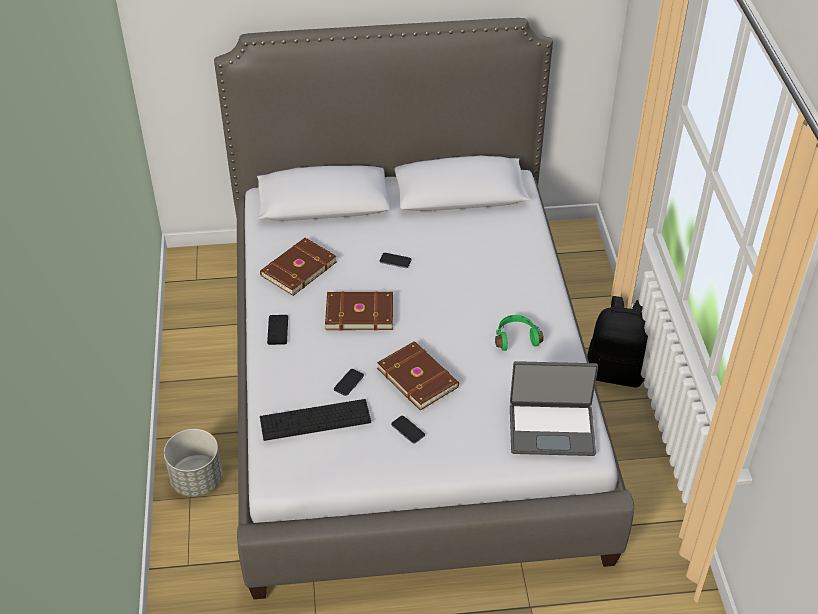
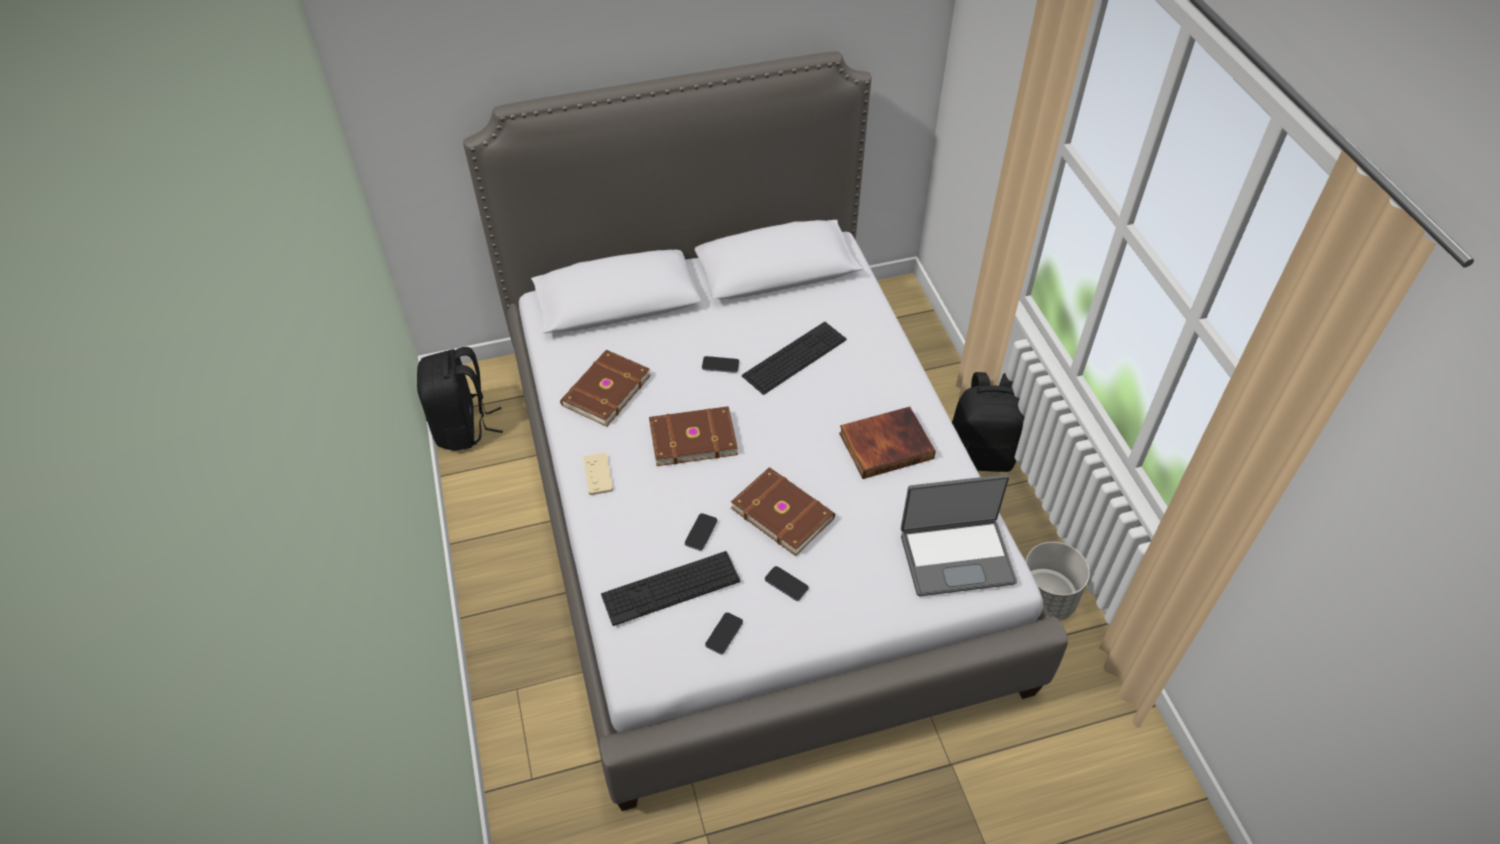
camera: 10 degrees left, 5 degrees up
(188, 295) = (463, 427): none -> black backpack
(196, 480) = (520, 664): grey planter -> grey planter (1044, 599)
(278, 330) = (598, 474): black game controller -> beige game controller
(349, 459) = (724, 634): none -> phone
(457, 262) = (794, 357): none -> keyboard
(516, 337) = (886, 444): green headphones -> book

